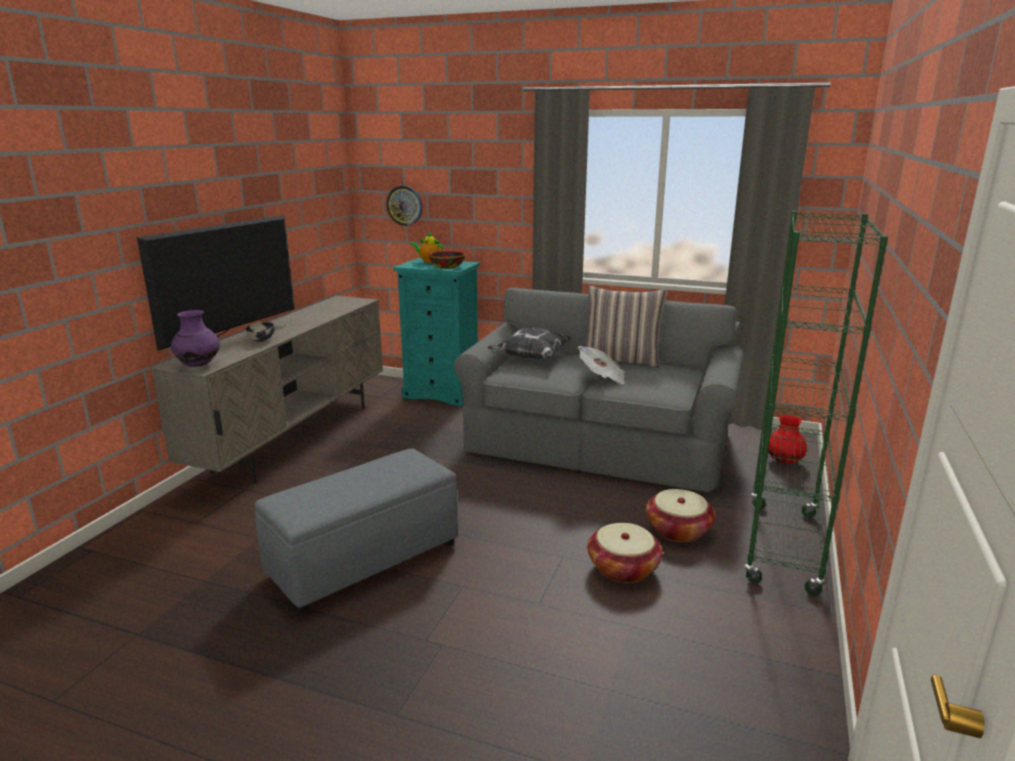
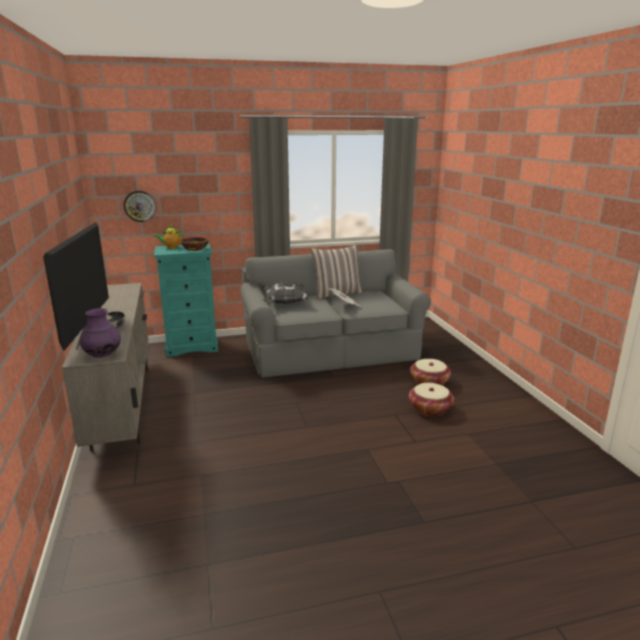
camera: 35 degrees left, 0 degrees up
(365, 558) = (292, 457): grey ottoman -> none
(782, 547) = (479, 374): green bookcase -> none
(784, 461) = (431, 334): red vase -> none

